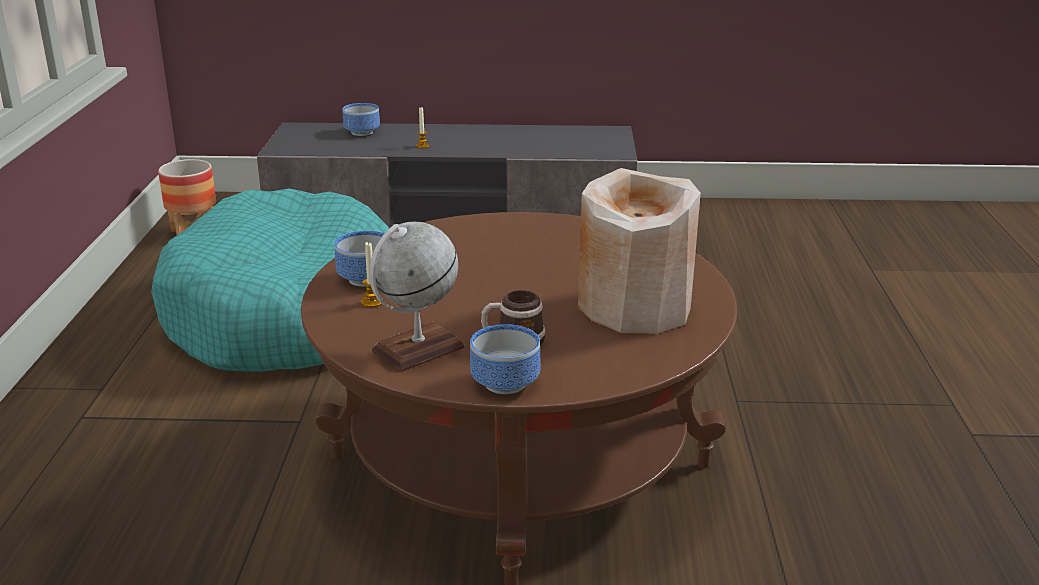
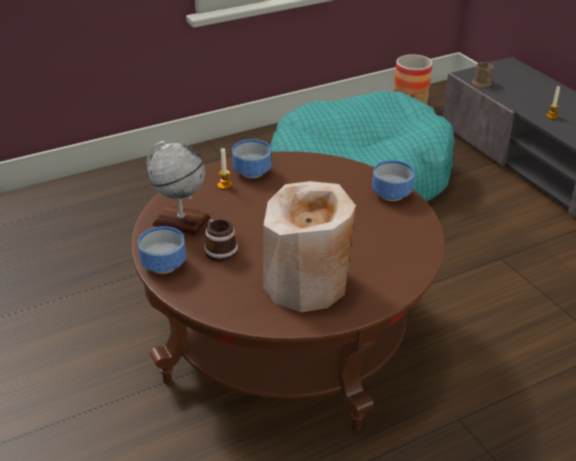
camera: 60 degrees right, 10 degrees up
(310, 150) = (482, 83): none -> brown mug
(360, 133) = (538, 87): bowl -> bowl (389, 194)

